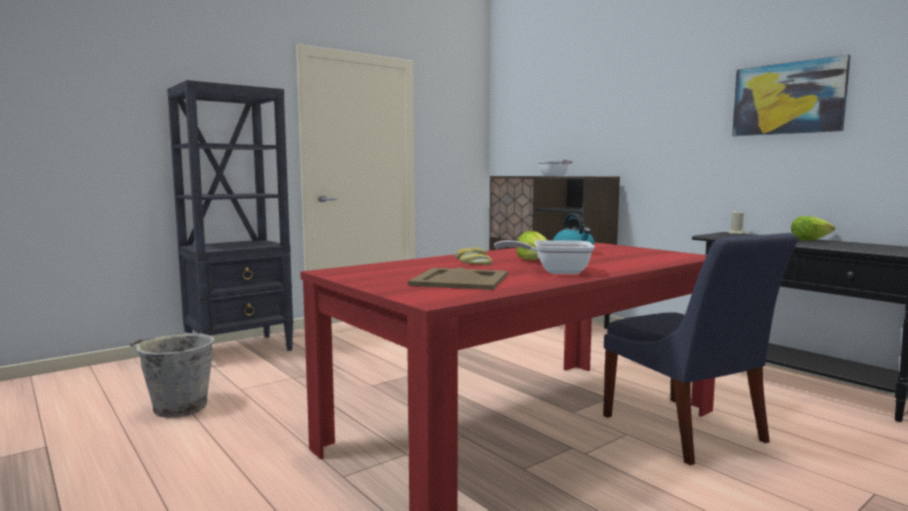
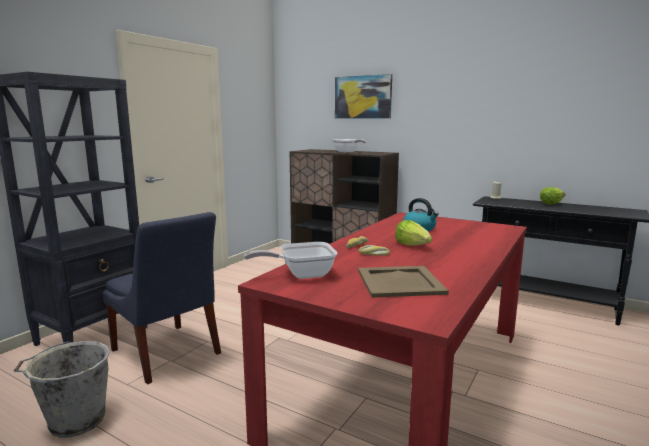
camera: 20 degrees left, 5 degrees up
(555, 272) = (451, 260): frying pan -> frying pan (301, 274)
(686, 431) = (512, 359): blue chair -> blue chair (167, 354)
(788, 98) = (532, 100): picture -> picture (363, 97)

